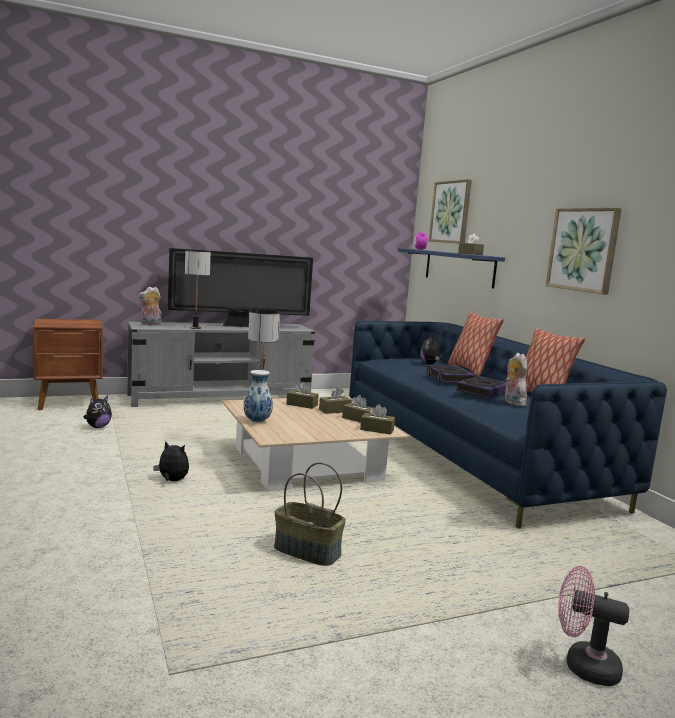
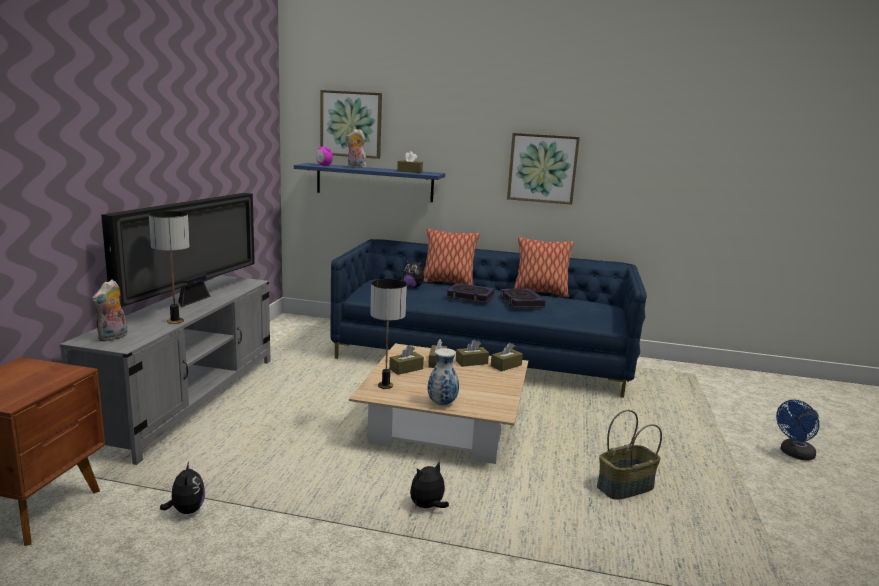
camera: 55 degrees left, 5 degrees up
(512, 402) = (555, 305): plush toy -> plush toy (355, 167)
(583, 666) = (794, 454): pink fan -> blue fan

